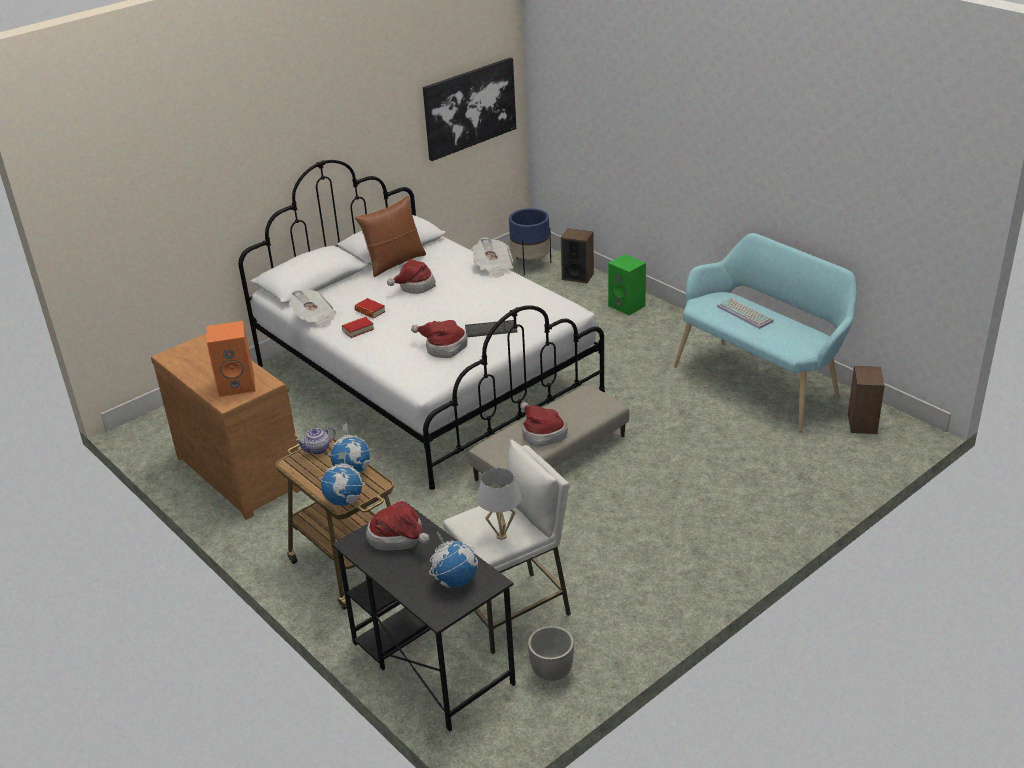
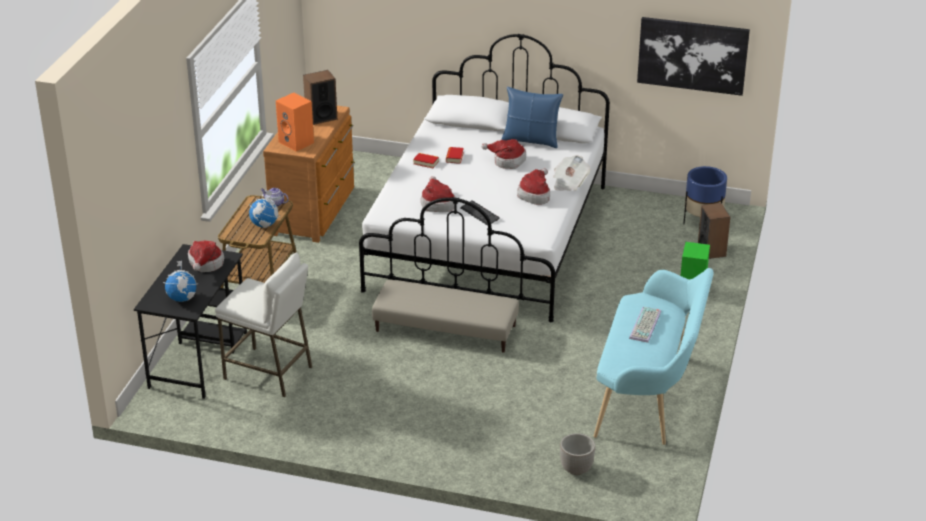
camera: 55 degrees right, 0 degrees up
(314, 318) = (423, 141): newspaper -> none
(345, 500) = (232, 234): globe -> none
(394, 262) = (531, 140): brown pillow -> blue pillow
(501, 536) = (245, 303): white table lamp -> none
(542, 434) = (431, 301): hat -> hat (535, 195)
(552, 672) = (225, 409): planter -> planter (576, 469)
(862, 423) = (639, 467): speaker -> speaker (321, 117)

